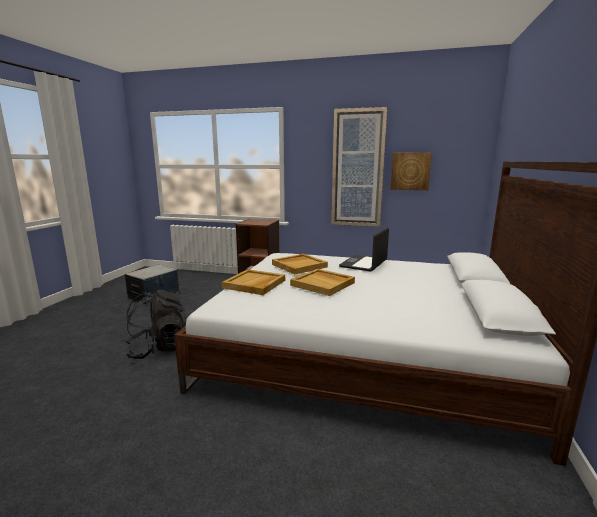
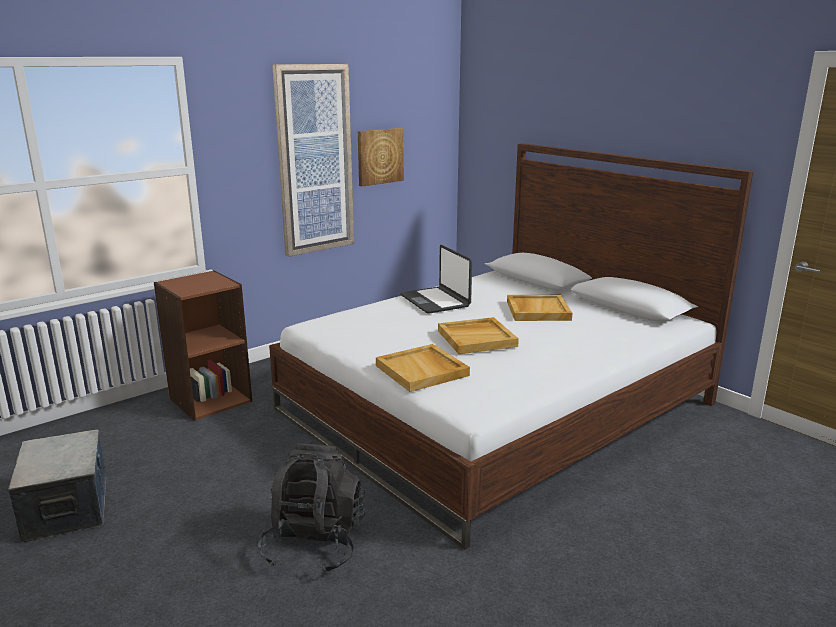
camera: 55 degrees left, 5 degrees up
(299, 265) = (393, 329): beige tray -> beige tray (537, 310)

